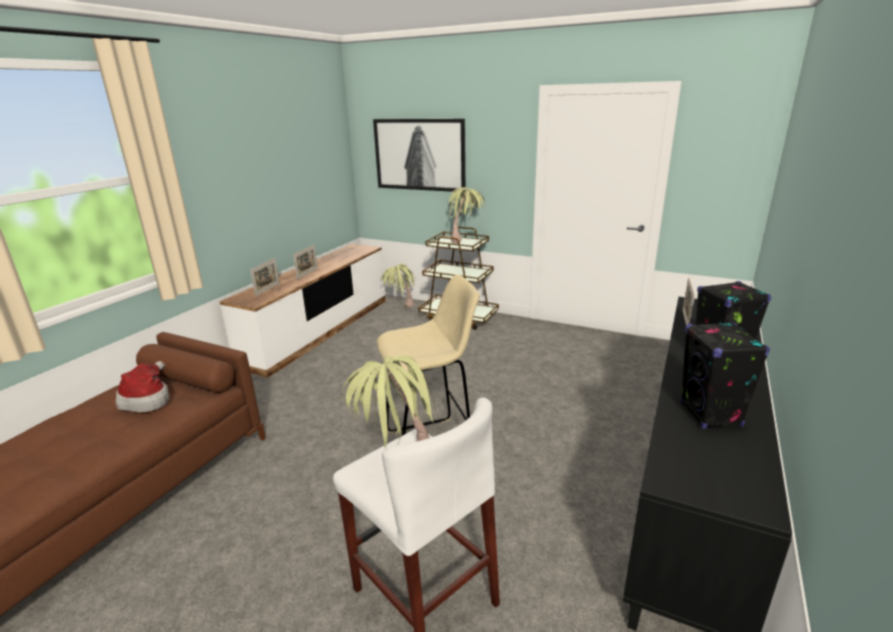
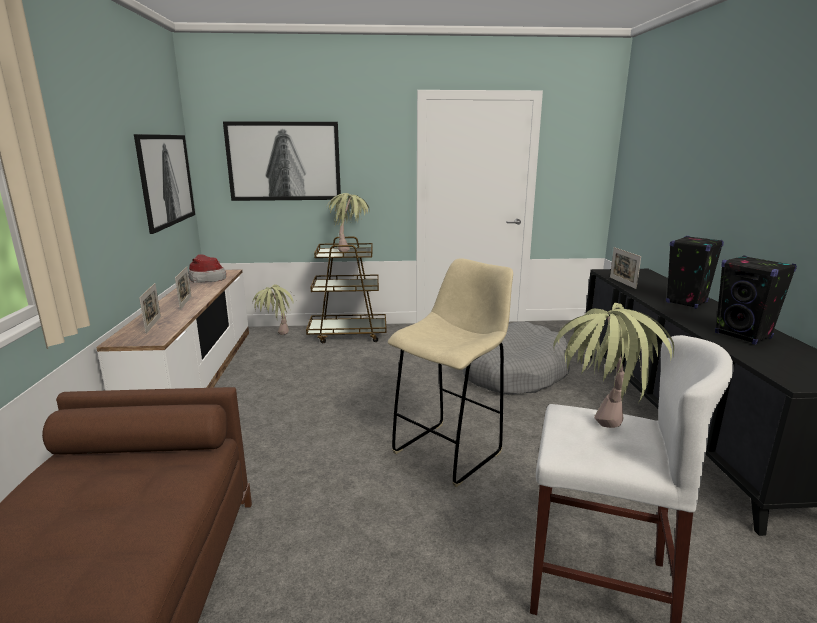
camera: 30 degrees left, 5 degrees down
(148, 399) = (113, 483): hat -> hat (206, 278)
(315, 172) = (165, 180): none -> picture
(567, 389) = (513, 372): none -> grey dog bed

